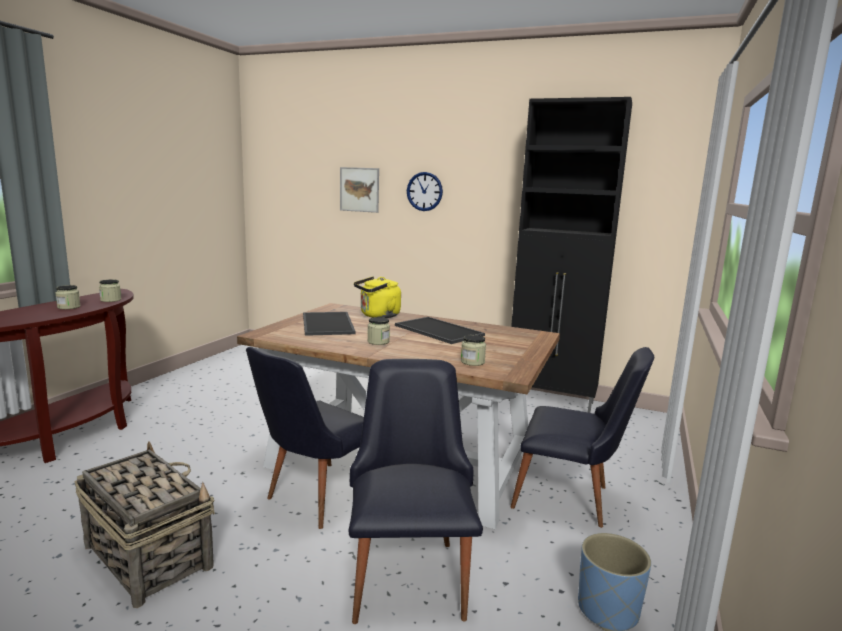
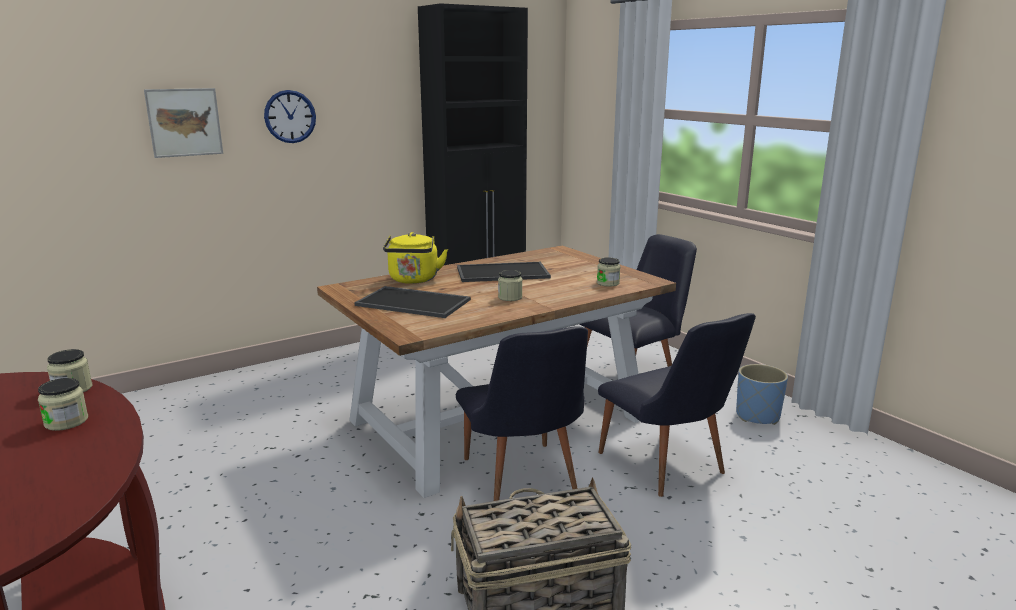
camera: 55 degrees left, 5 degrees up
(409, 569) = (668, 468): black chair -> black chair turned 150 degrees counterclockwise

